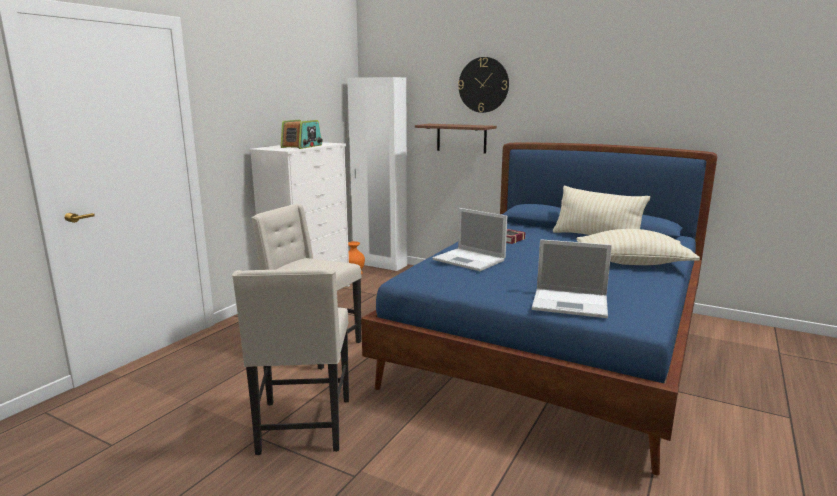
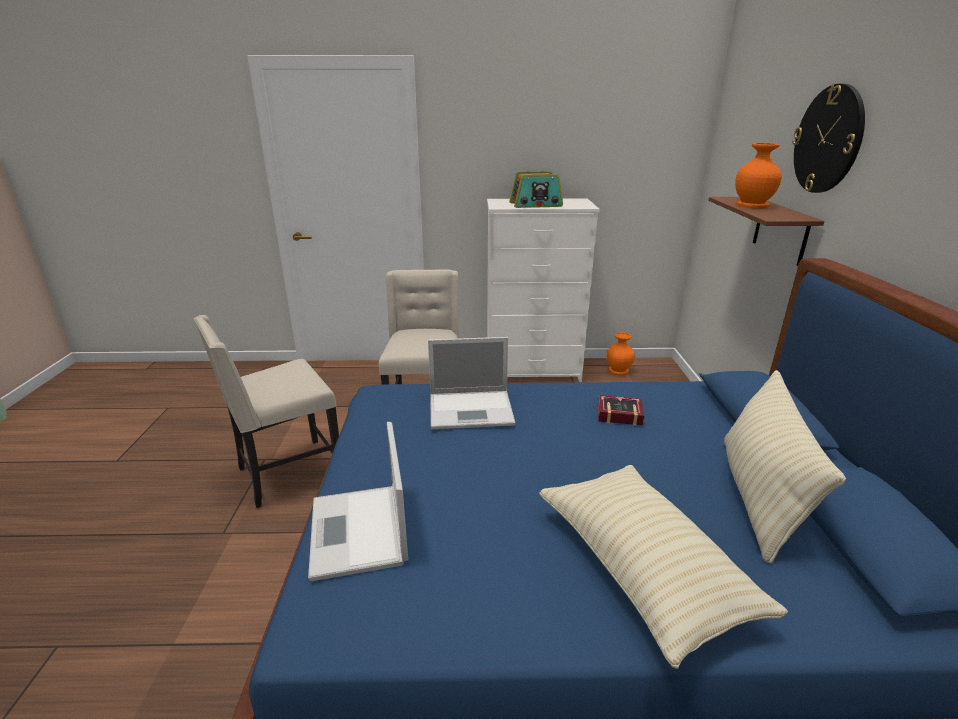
camera: 60 degrees right, 10 degrees up
(380, 264) = (665, 375): white wardrobe -> none
(450, 125) = (752, 206): none -> orange vase
(470, 260) = (472, 409): laptop -> laptop turned 105 degrees counterclockwise

